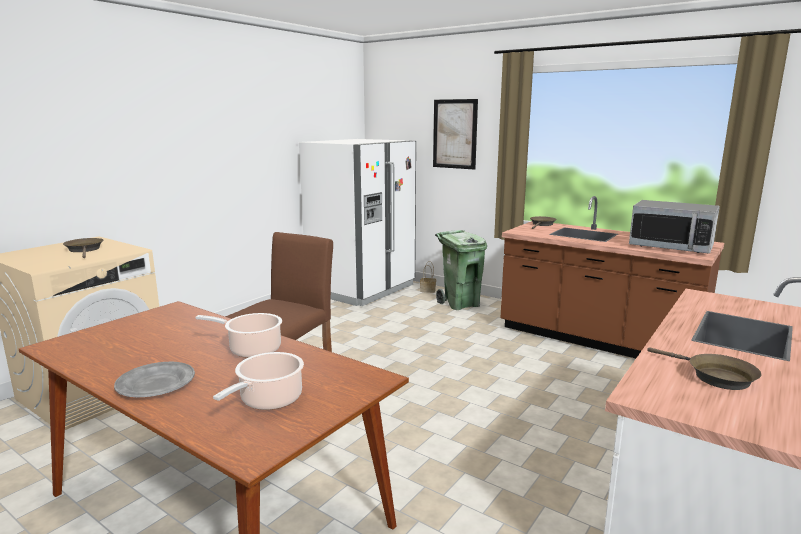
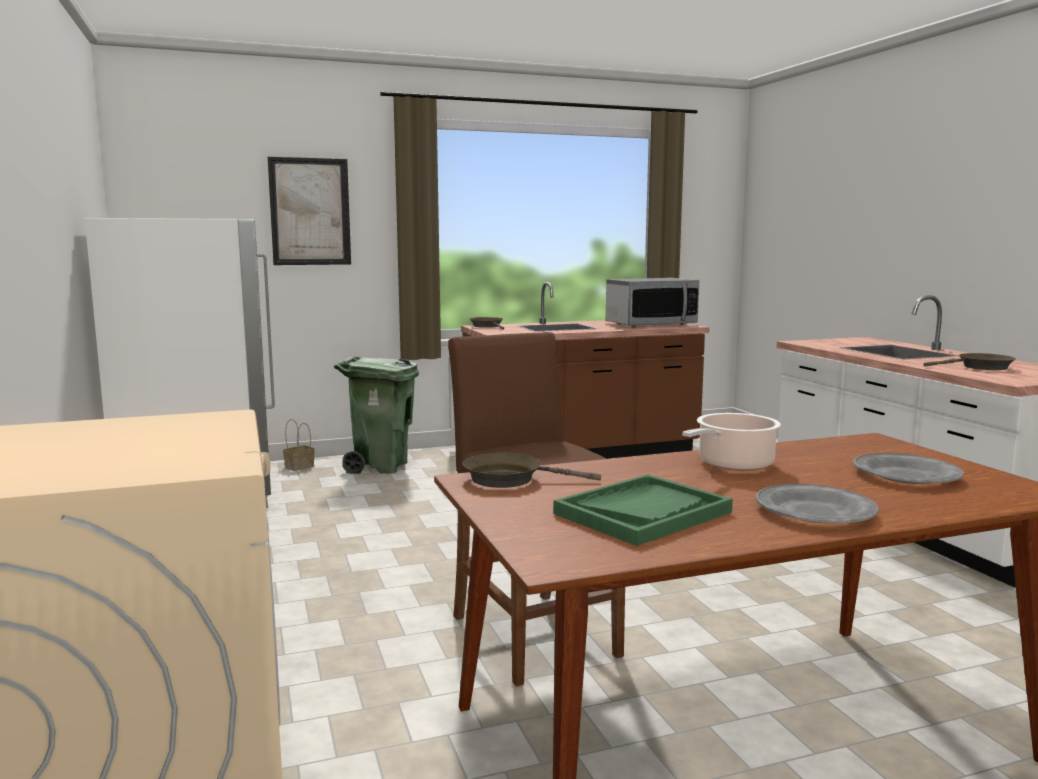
camera: 55 degrees left, 5 degrees down
(85, 250) = (115, 438): brown frying pan -> brown frying pan (509, 479)
(132, 347) = (642, 513): none -> green tray
(268, 400) = (906, 475): cooking pot -> grey plate

